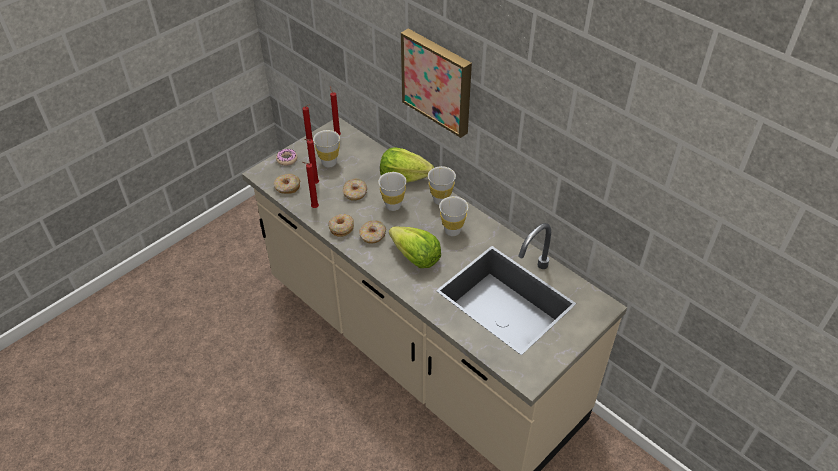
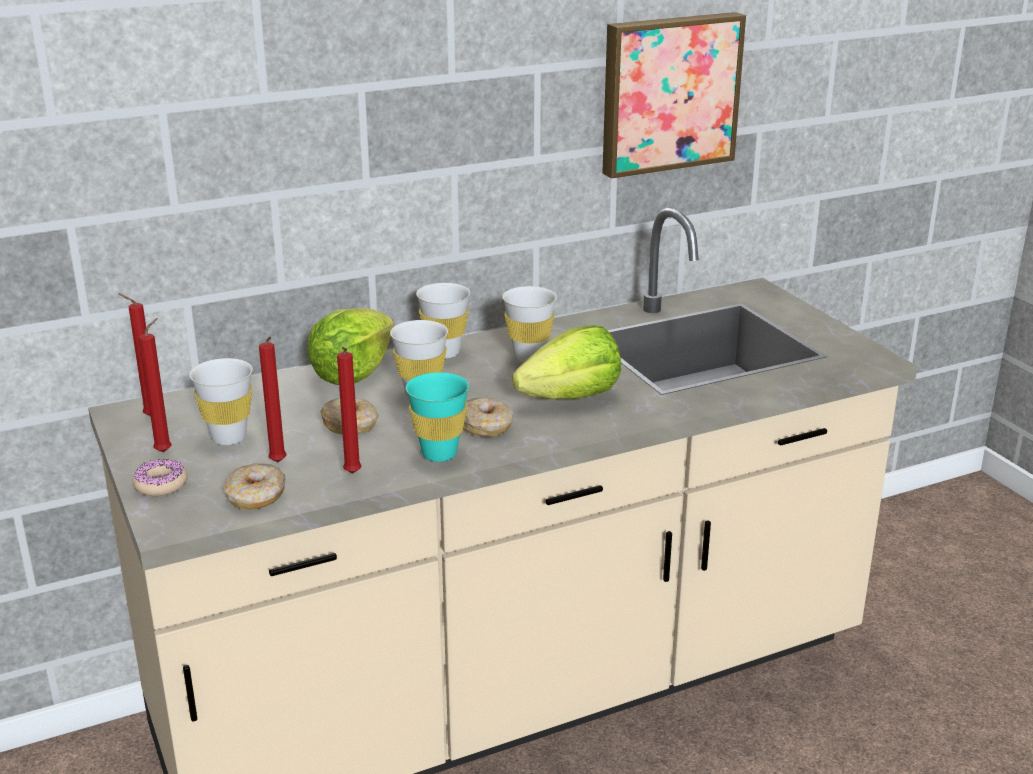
camera: 70 degrees left, 20 degrees down
(341, 228) = (439, 454): donut -> turquoise cup
(438, 81) = (361, 125): picture -> picture (668, 93)

